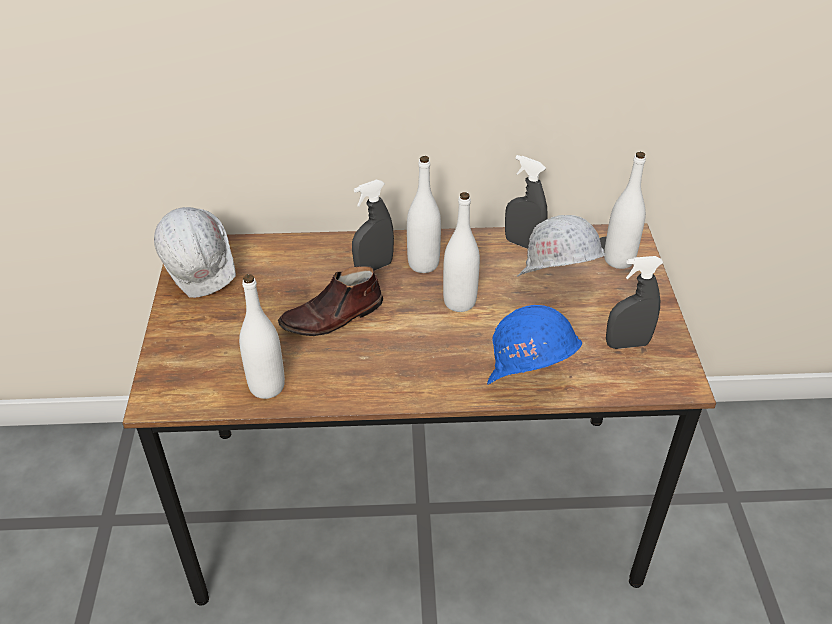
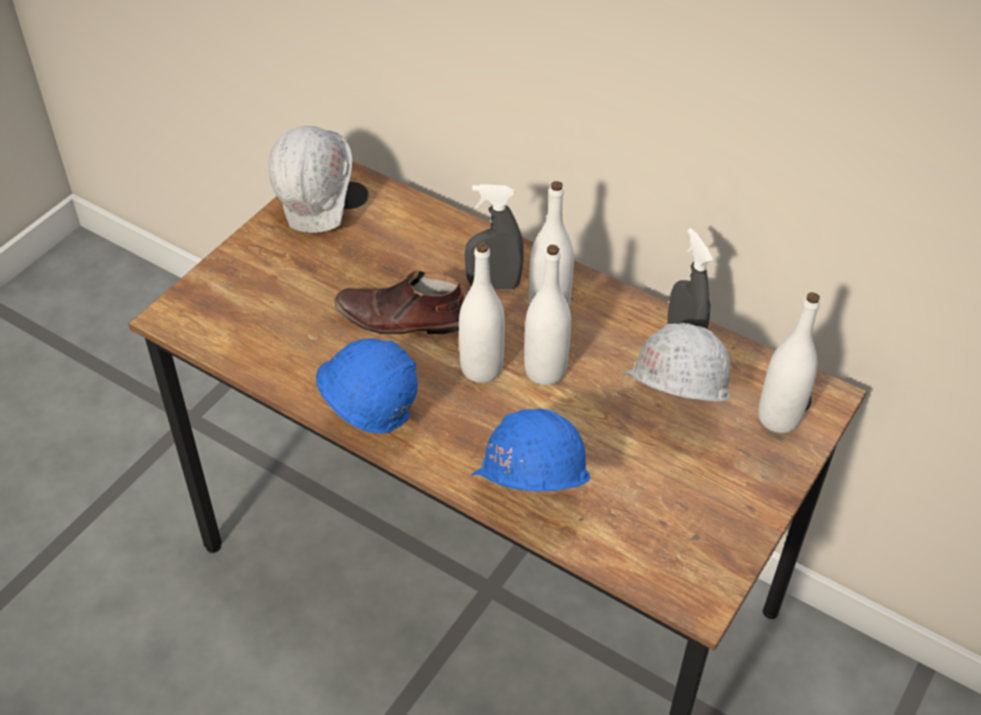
camera: 35 degrees right, 5 degrees up
(267, 386) = (276, 357): white bottle -> white bottle (481, 368)
(377, 392) = (370, 422): none -> blue hard hat
(627, 344) = (682, 520): grey spray bottle -> none

